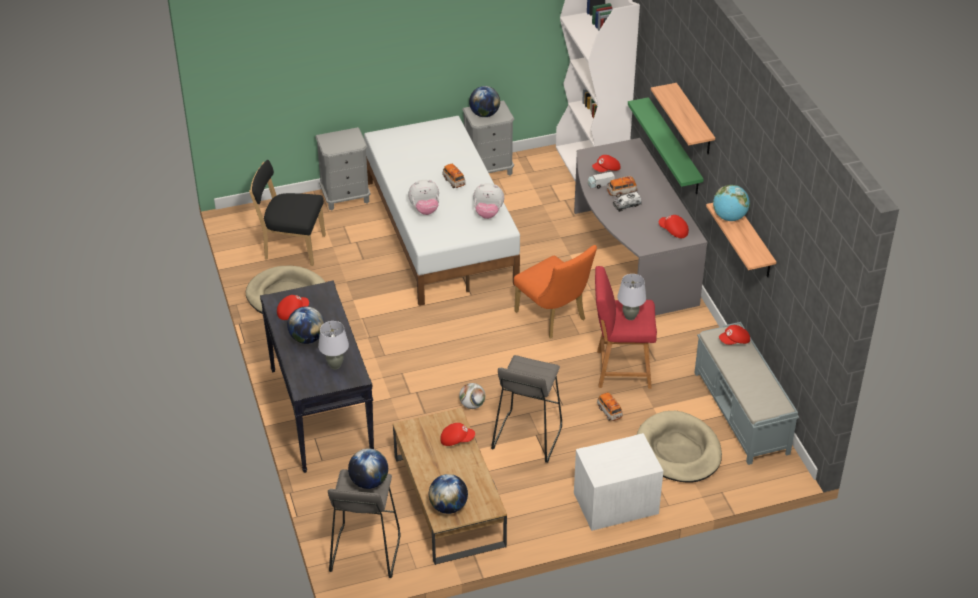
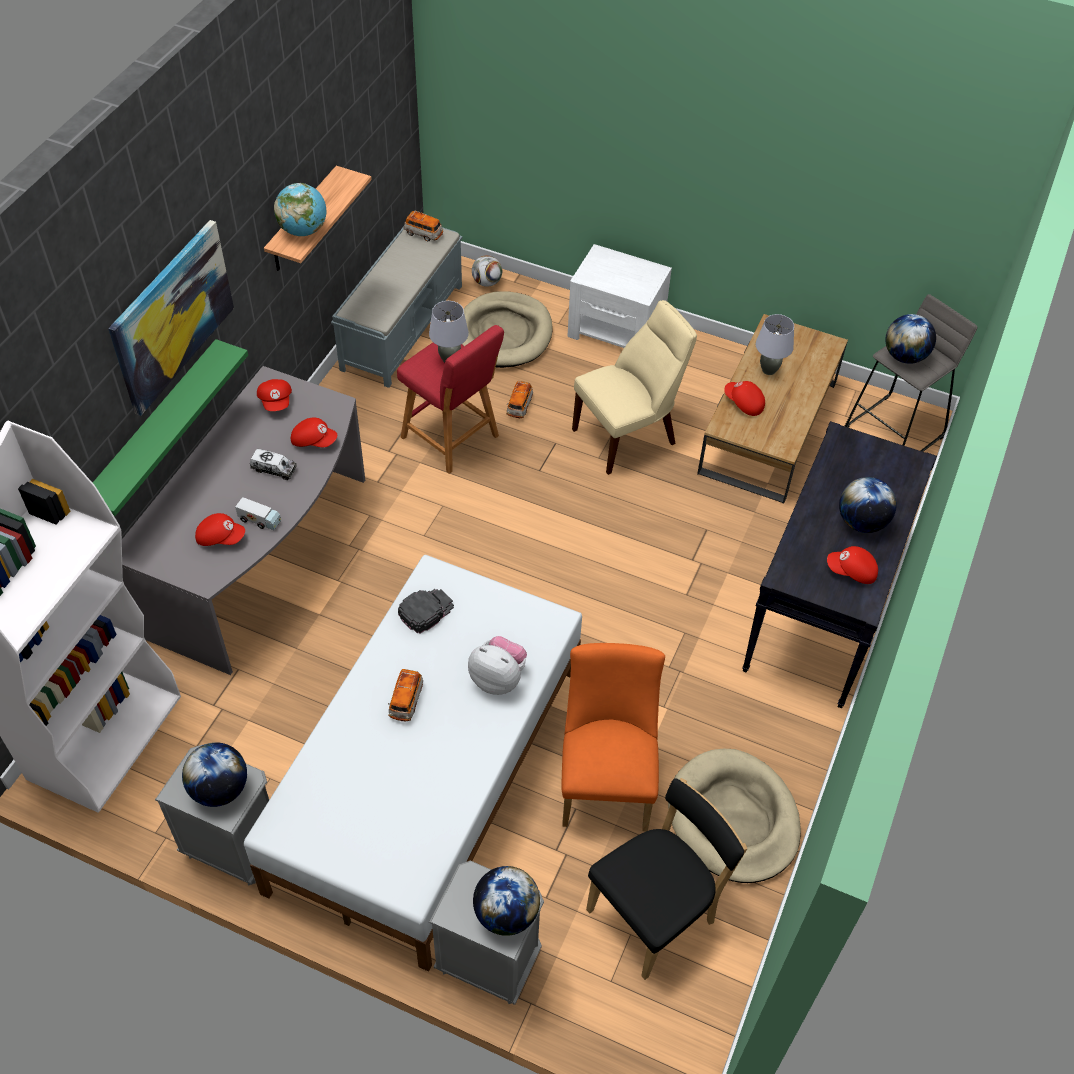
camera: 140 degrees left, 10 degrees up
(291, 247) = (655, 913): black chair -> black chair turned 90 degrees counterclockwise
(335, 365) = (855, 467): grey table lamp -> grey table lamp (769, 370)
(448, 506) = (813, 350): globe -> globe (506, 913)
(472, 405) = (647, 504): football -> football (487, 282)
(488, 213) = (426, 611): plush toy -> black cap
(526, 437) = (628, 435): grey stool -> beige chair
(554, 318) = (445, 543): orange chair -> orange chair (606, 780)
(621, 192) = (252, 491): toy car -> toy car (423, 234)
(694, 120) = (172, 316): shelf -> picture
(734, 341) = (368, 302): red cap -> red cap (314, 440)

